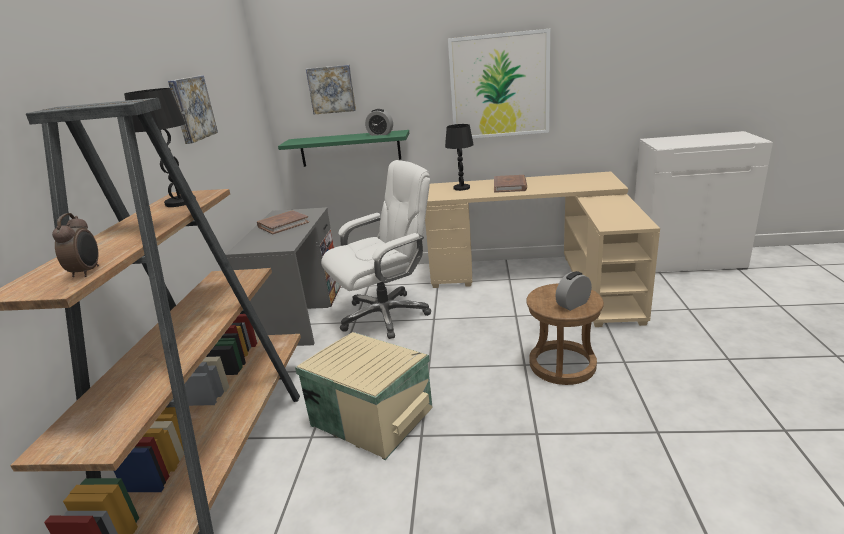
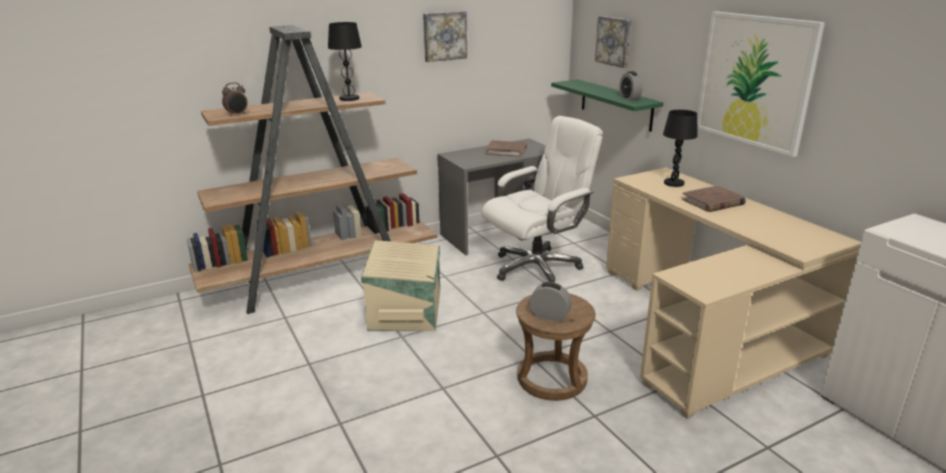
camera: 55 degrees right, 0 degrees up
(385, 315) = (537, 267): white office chair -> white office chair turned 60 degrees counterclockwise

